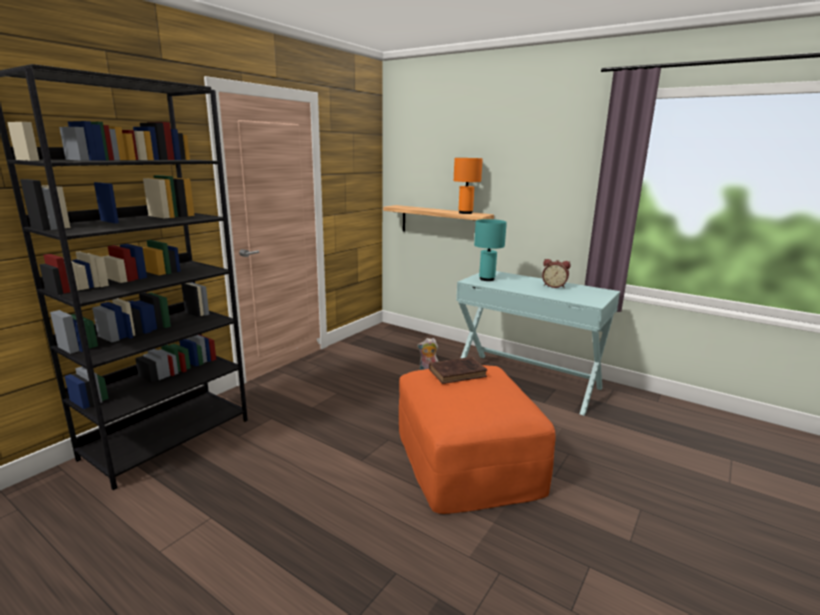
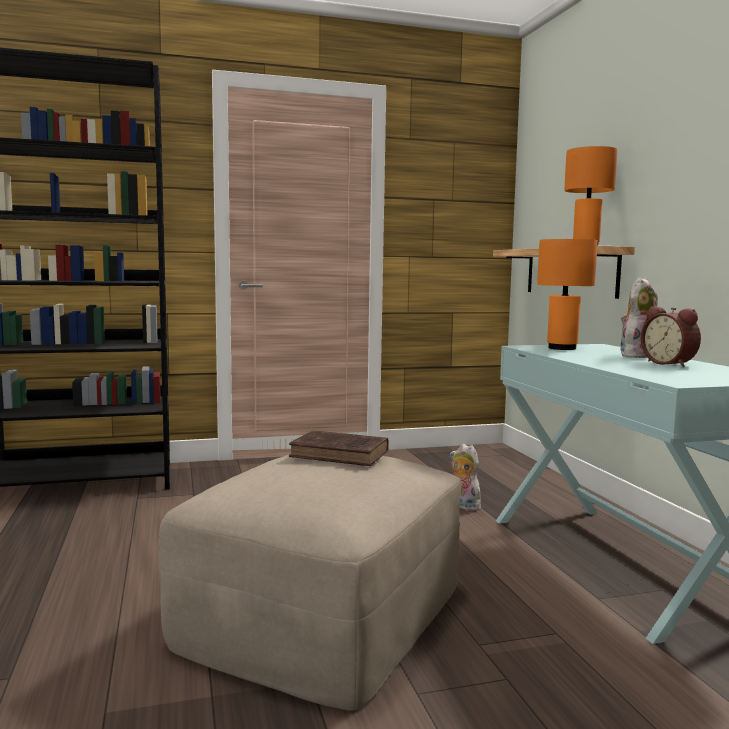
camera: 40 degrees right, 10 degrees down
(467, 459) = (324, 612): orange ottoman -> beige ottoman
(486, 279) = (562, 348): turquoise table lamp -> orange table lamp
(527, 280) = (636, 355): none -> plush toy

